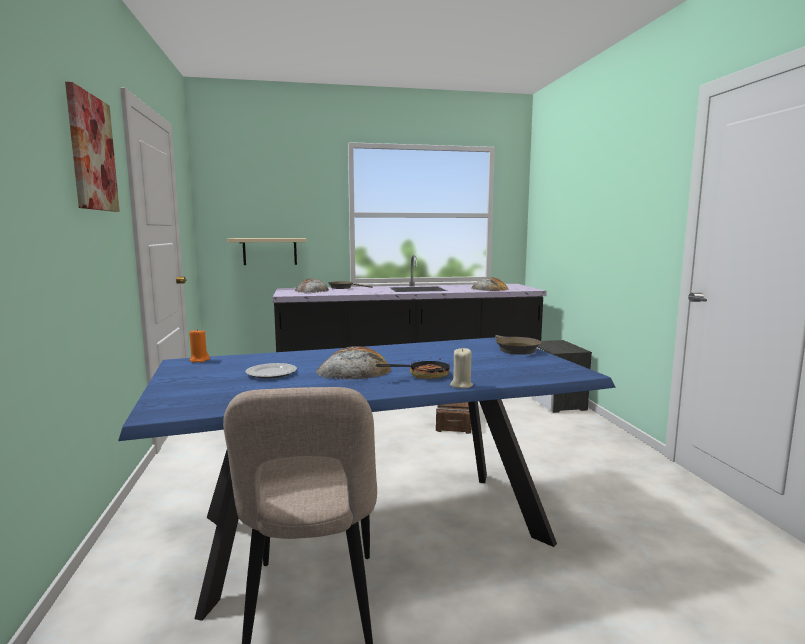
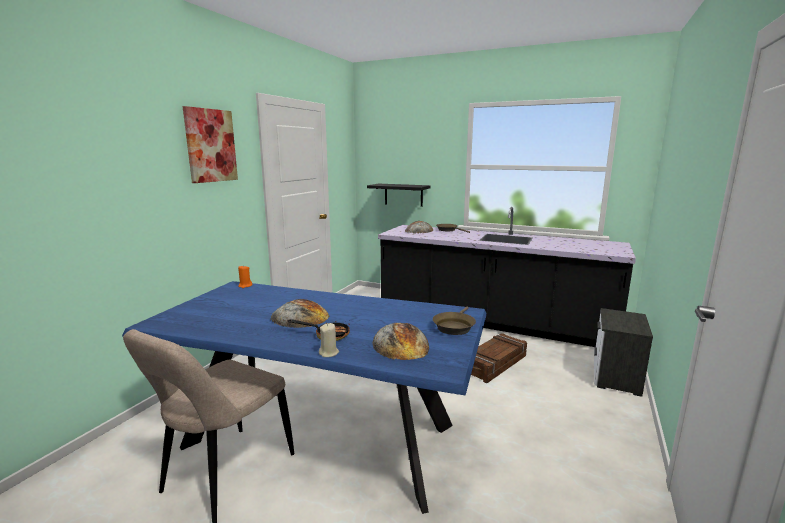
camera: 35 degrees right, 5 degrees up
(270, 251) = (403, 195): beige shelf -> black shelf
(271, 373) = (253, 307): plate -> none
(489, 289) = (576, 247): bread -> bread (401, 344)

